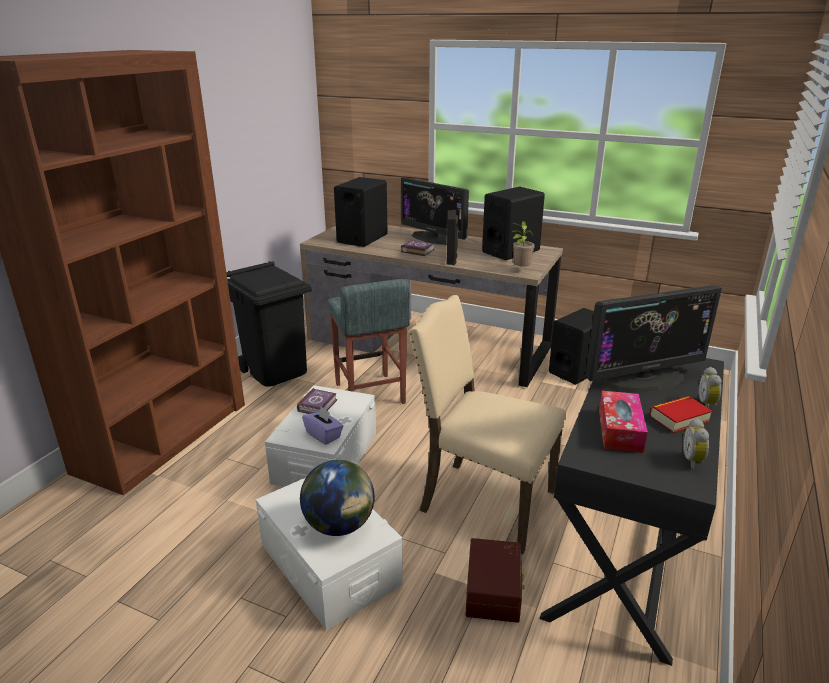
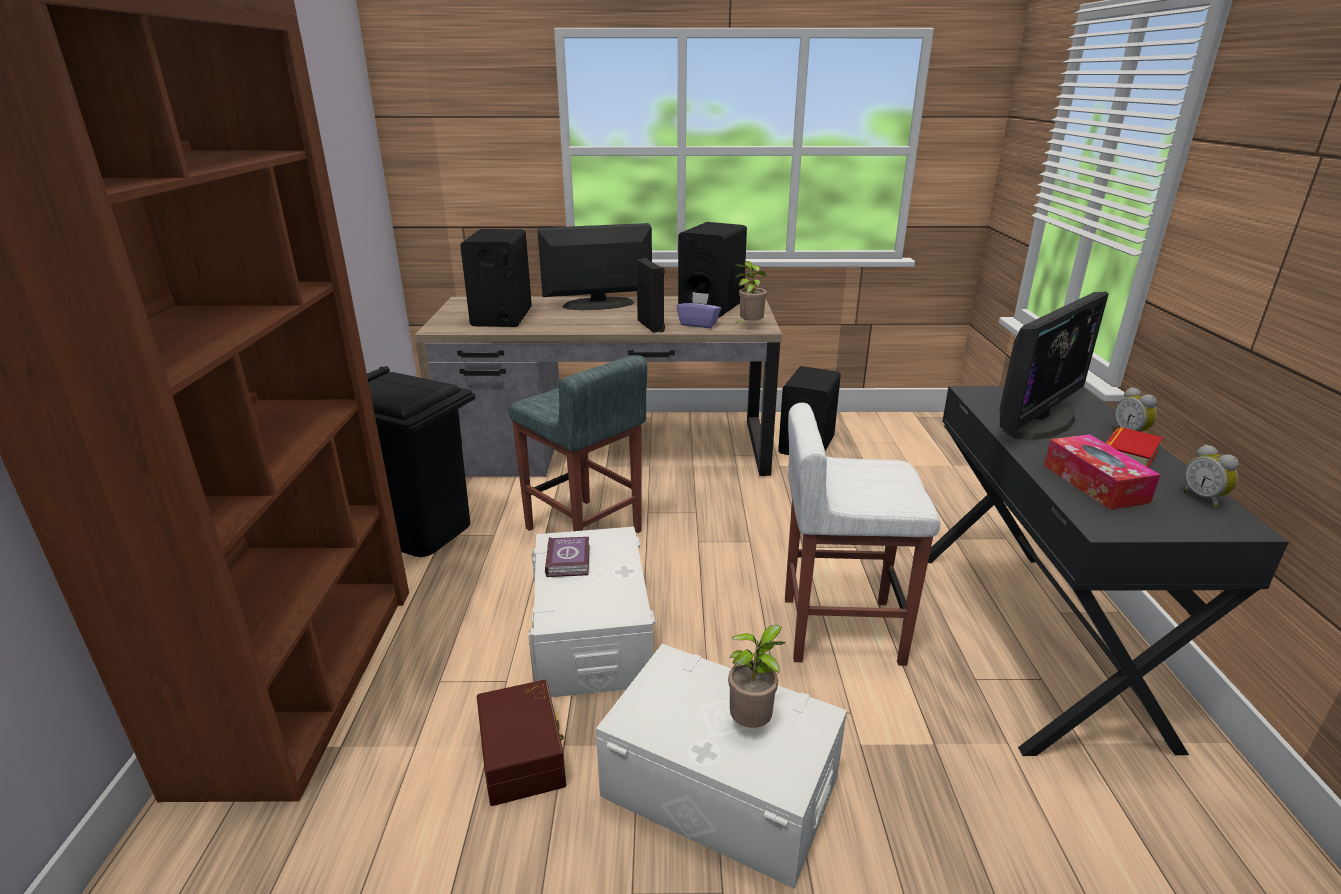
camera: 25 degrees left, 0 degrees up
(324, 435) = (614, 600): purple tissue box -> purple tissue box (698, 324)
(339, 525) = (752, 723): globe -> potted plant
(417, 250) = (595, 321): book -> none
(433, 238) = (598, 304): monitor -> monitor turned 150 degrees clockwise
(484, 501) = (839, 629): beige chair -> white stool
(495, 590) = (947, 739): brown storage box -> brown storage box (525, 754)

